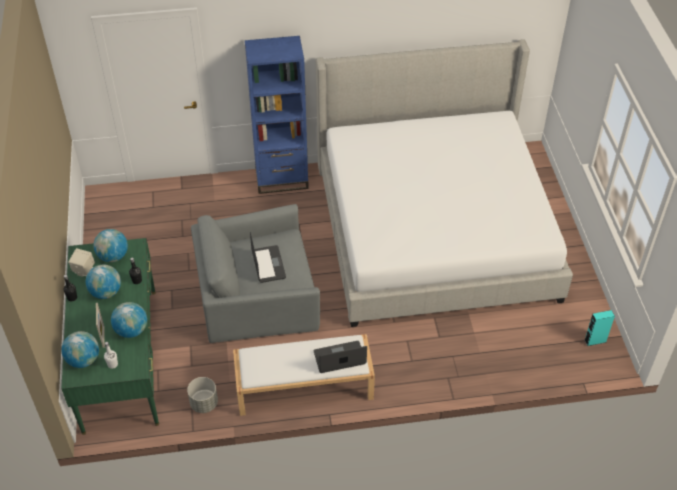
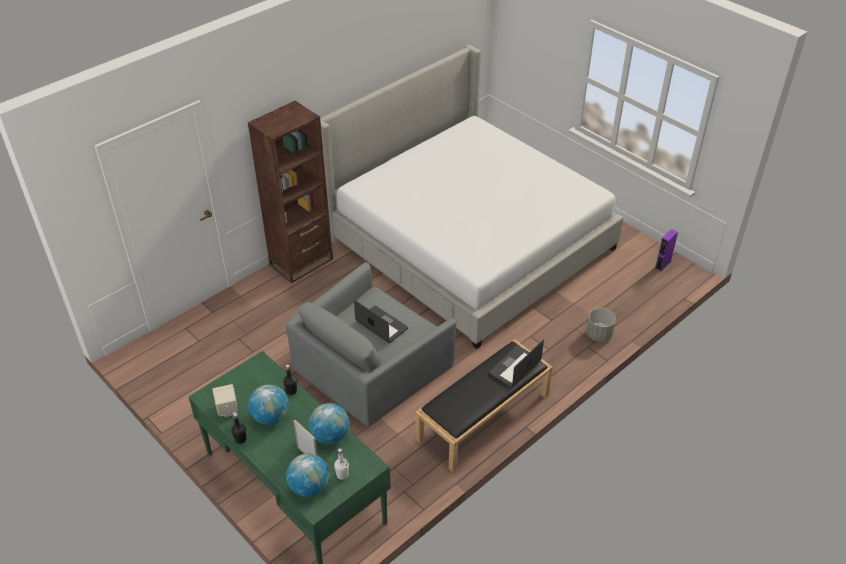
camera: 35 degrees left, 5 degrees down
(113, 256) = (245, 382): globe -> none
(204, 403) = (411, 480): grey planter -> grey planter (598, 334)
(281, 179) = (301, 262): blue bookcase -> brown bookcase
(303, 387) = (483, 417): white bench -> black bench
(595, 341) = (662, 264): turquoise speaker -> purple speaker

